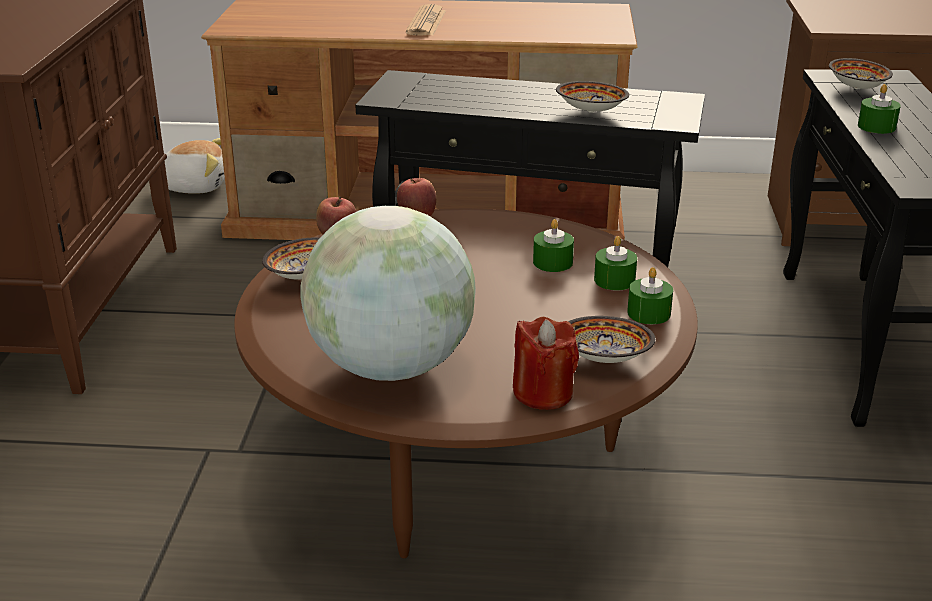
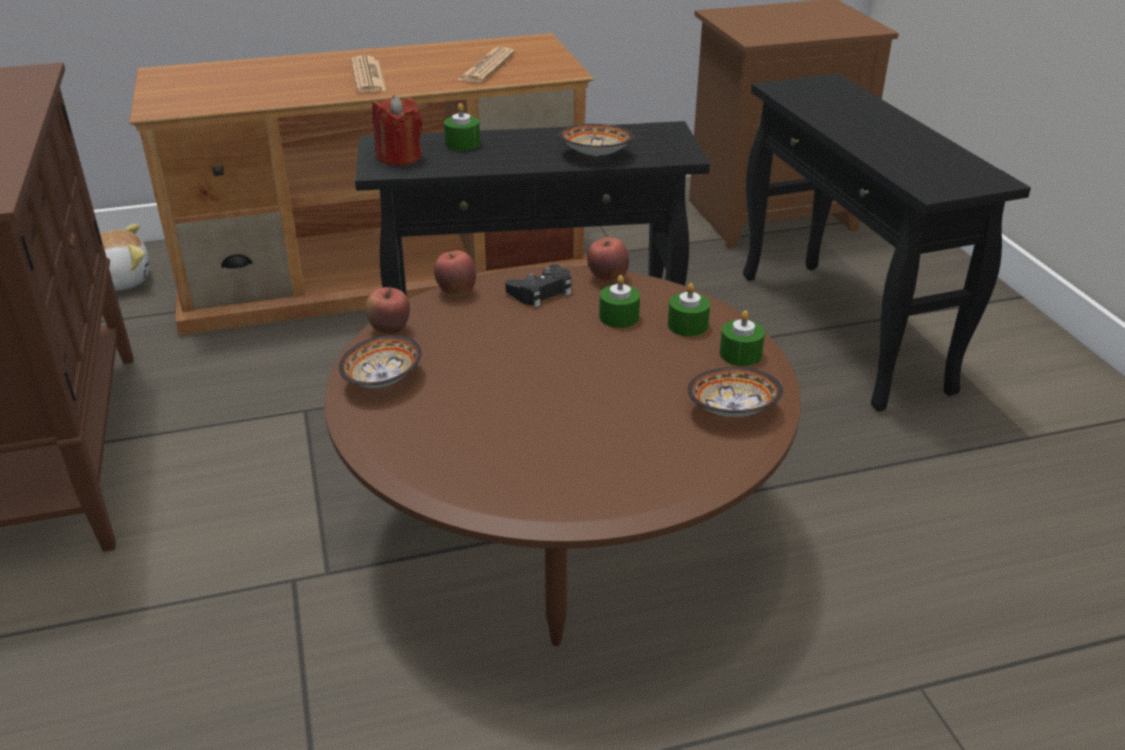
camera: 20 degrees left, 5 degrees up
(391, 367) = (539, 466): globe -> none
(495, 230) = (541, 292): none -> black game controller
(540, 26) = (486, 67): none -> newspaper
(543, 393) = (701, 461): red candle -> red candle (399, 157)
(565, 229) = (607, 279): none -> apple
(856, 88) = (810, 98): bowl -> none
(876, 126) = (855, 134): green candle -> green candle (462, 143)

